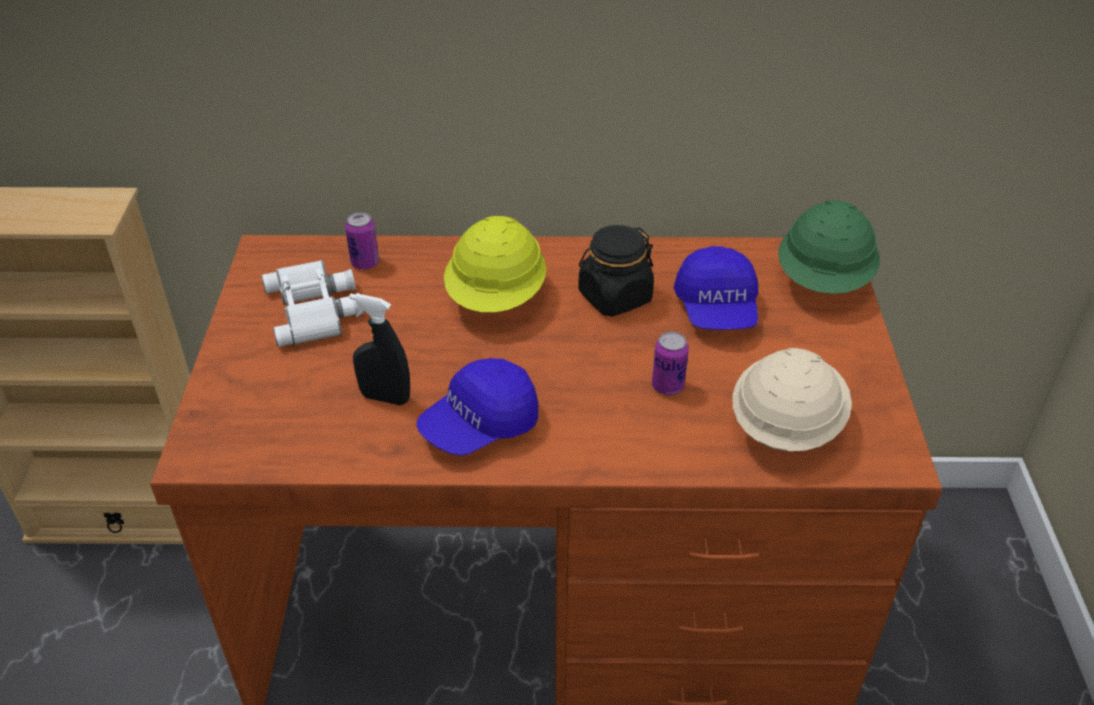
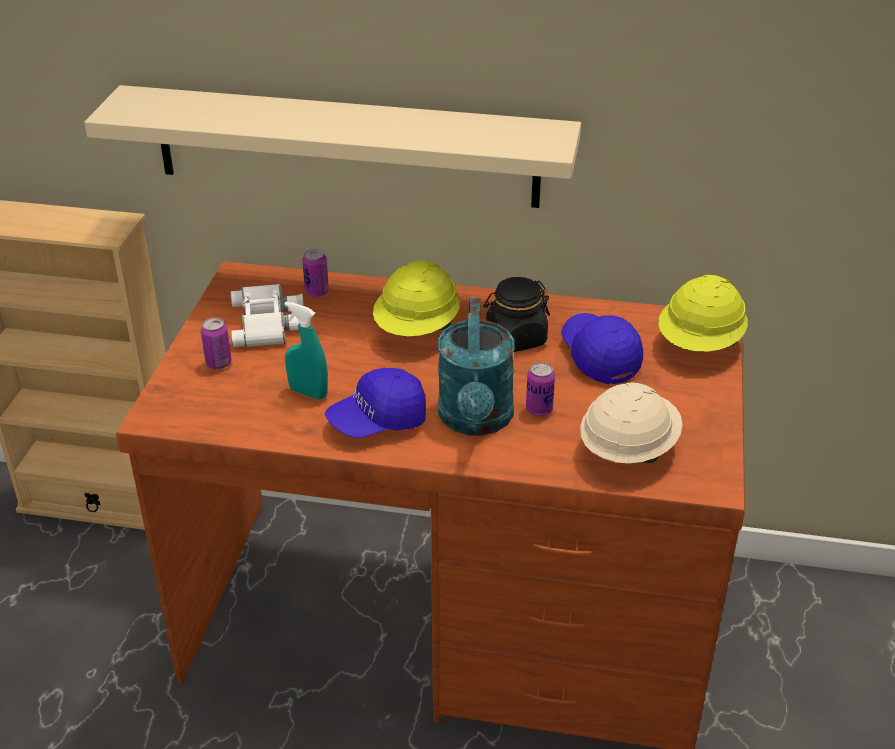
camera: 10 degrees right, 5 degrees down
(264, 371) = (218, 363): none -> can
(384, 84) = (346, 146): none -> beige shelf
(385, 397) = (308, 393): black spray bottle -> turquoise spray bottle
(598, 410) = (476, 421): none -> turquoise watering can
(717, 309) = (599, 357): blue cap -> blue cap turned 150 degrees clockwise
(824, 281) = (700, 344): green hard hat -> yellow hard hat

